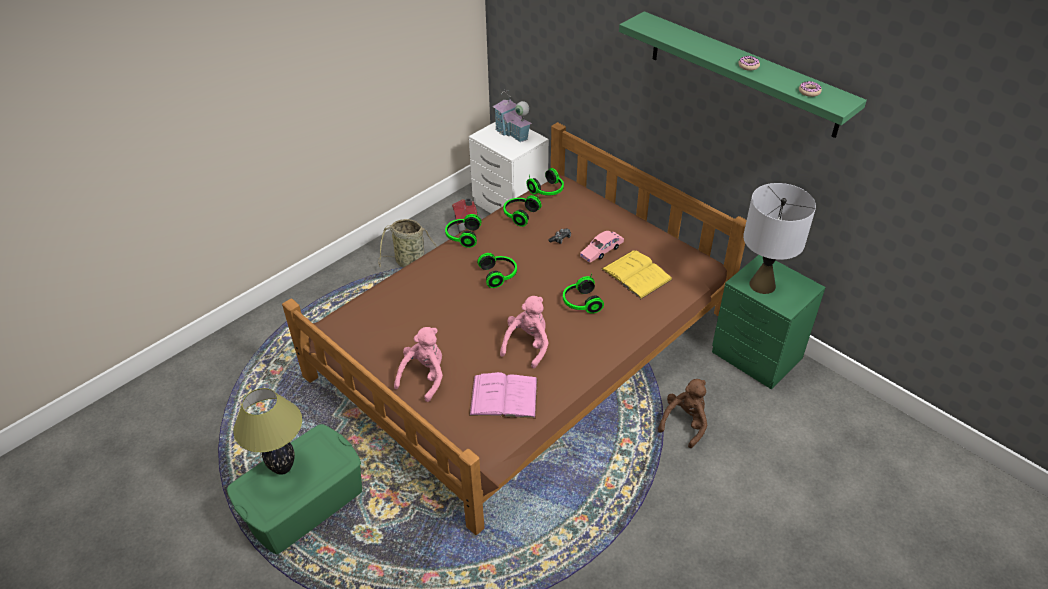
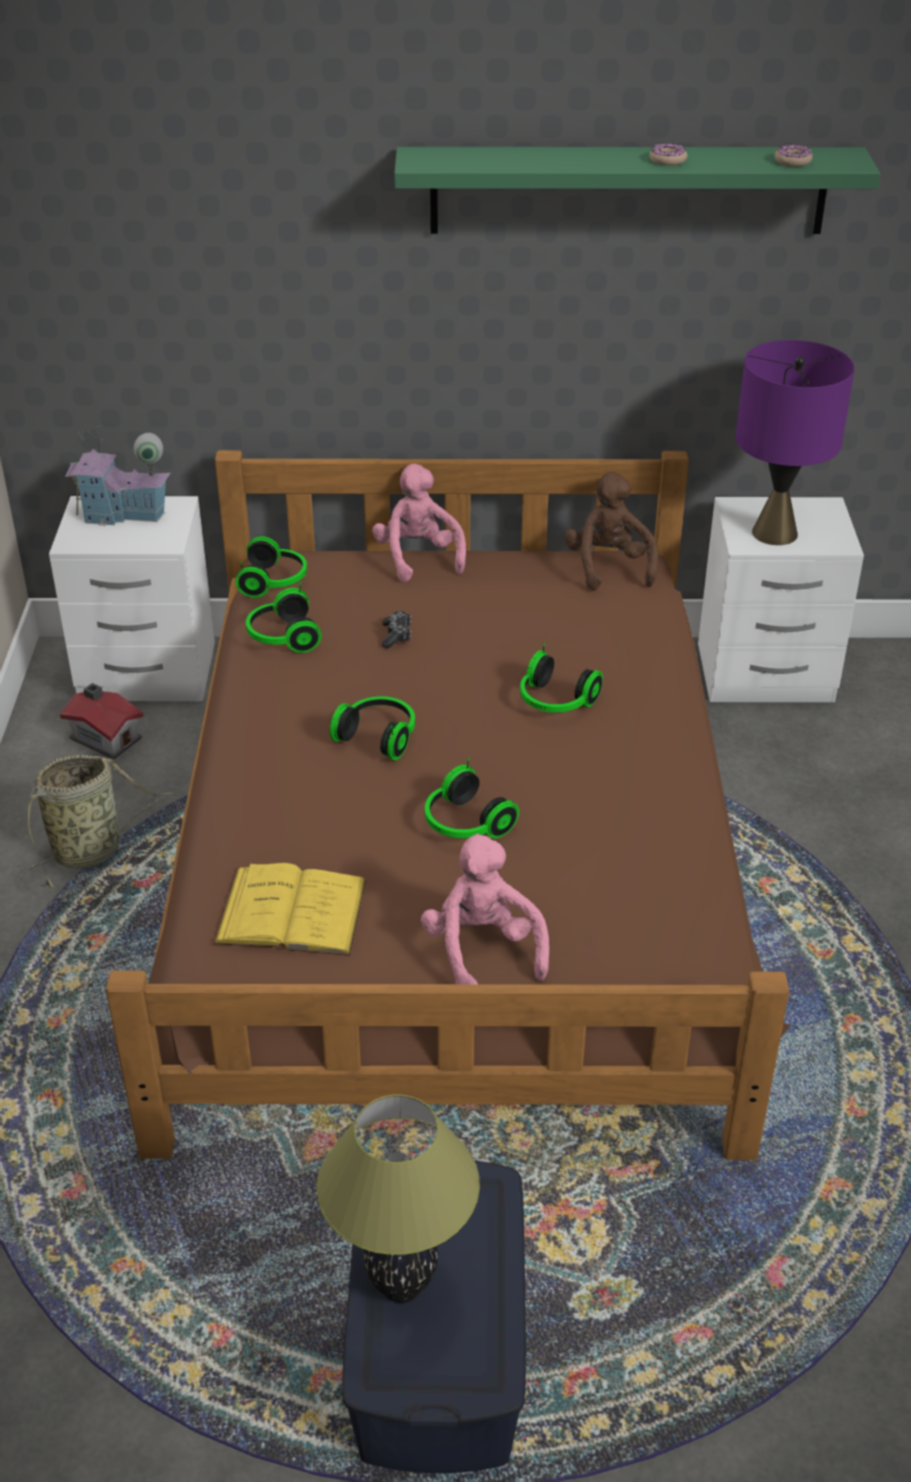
camera: 45 degrees left, 5 degrees down
(303, 504) = (436, 1348): green storage box -> blue storage box
(462, 237) = (234, 717): headphones -> headphones (464, 824)
(504, 397) = (640, 892): pink book -> none
(528, 345) = (568, 803): pink plush toy -> pink plush toy (418, 558)
(601, 251) = (481, 619): pink toy car -> none
(636, 274) = (572, 622): yellow book -> yellow book (291, 912)
(685, 423) = (799, 810): brown plush toy -> brown plush toy (608, 567)
(757, 357) = (768, 674): green nightstand -> white nightstand
(762, 284) = (774, 533): grey table lamp -> purple table lamp

